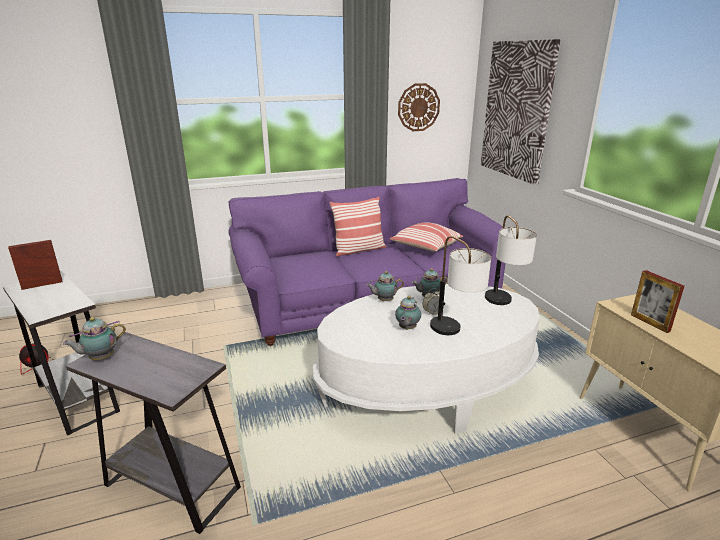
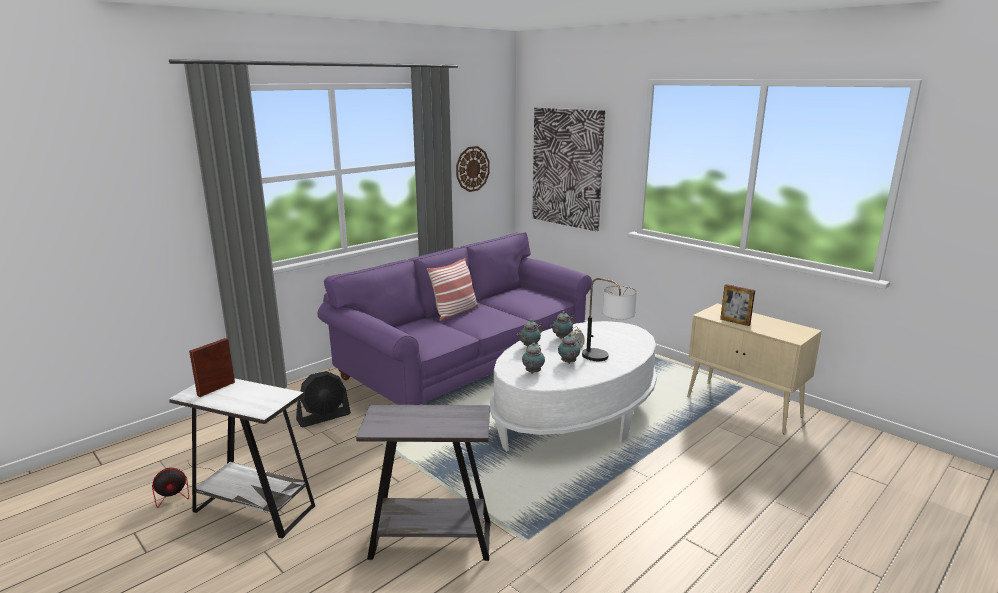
camera: 25 degrees left, 5 degrees down
(100, 358) = (380, 425): teapot -> teapot (532, 372)
(206, 326) = (324, 417): none -> black fan
(425, 247) = (514, 300): pillow -> none
(502, 305) = (621, 332): table lamp -> none

